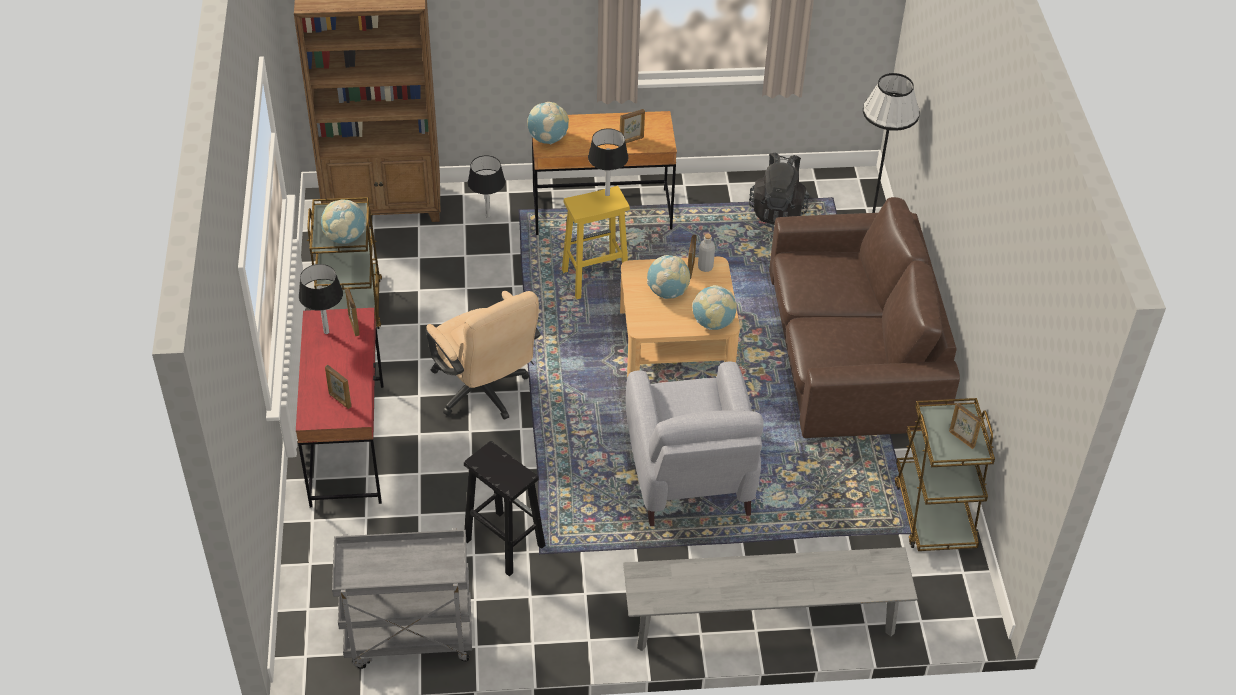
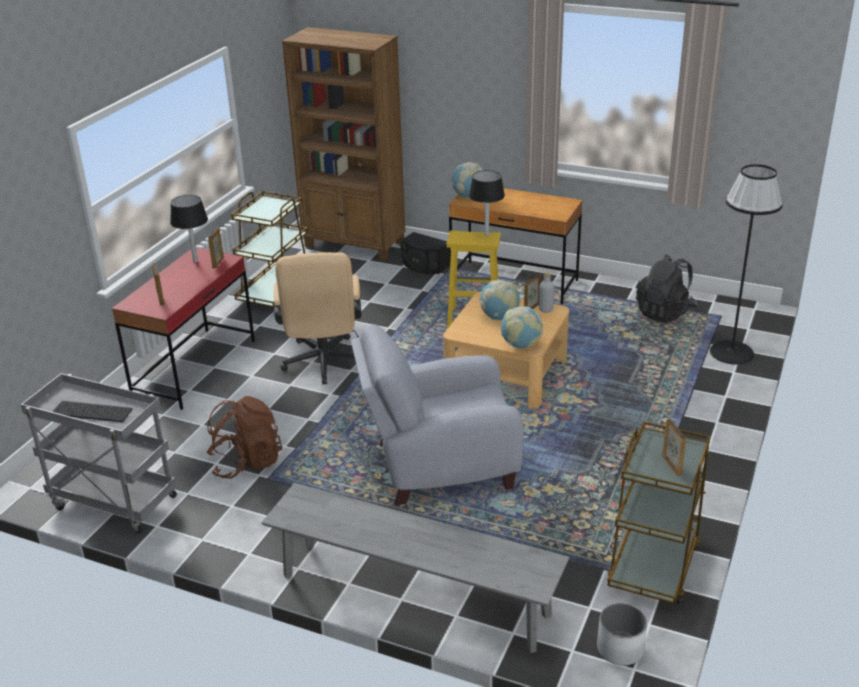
camera: 30 degrees right, 15 degrees down
(345, 237) = (264, 216): globe -> none
(404, 570) = (90, 412): none -> keyboard
(488, 216) = (424, 266): black table lamp -> black speaker
(503, 542) = (246, 462): black stool -> brown backpack
(631, 140) = (534, 209): picture frame -> none
(690, 478) = (439, 466): grey armchair -> grey armchair turned 60 degrees clockwise
(851, 351) = (661, 419): brown sofa -> none
(954, 604) = (620, 648): none -> white planter

